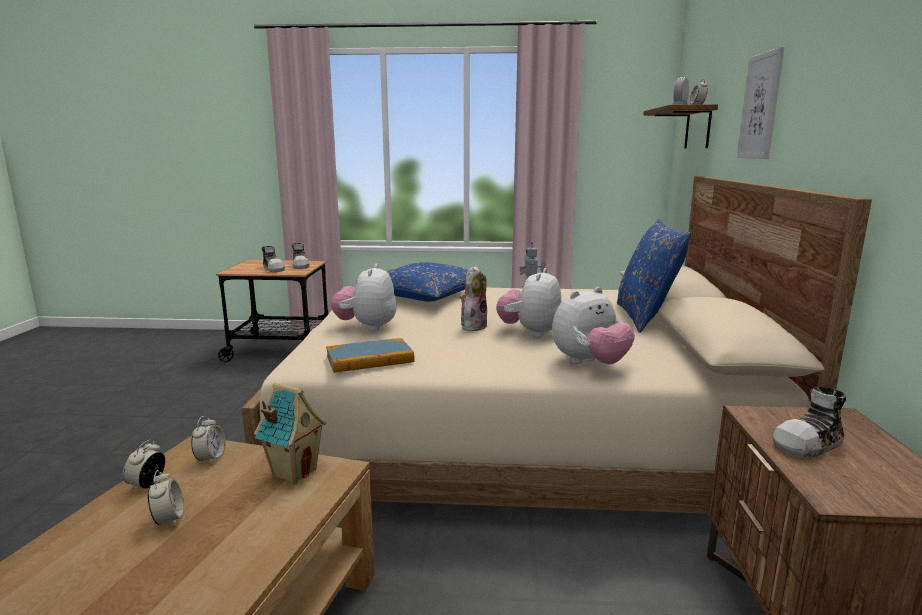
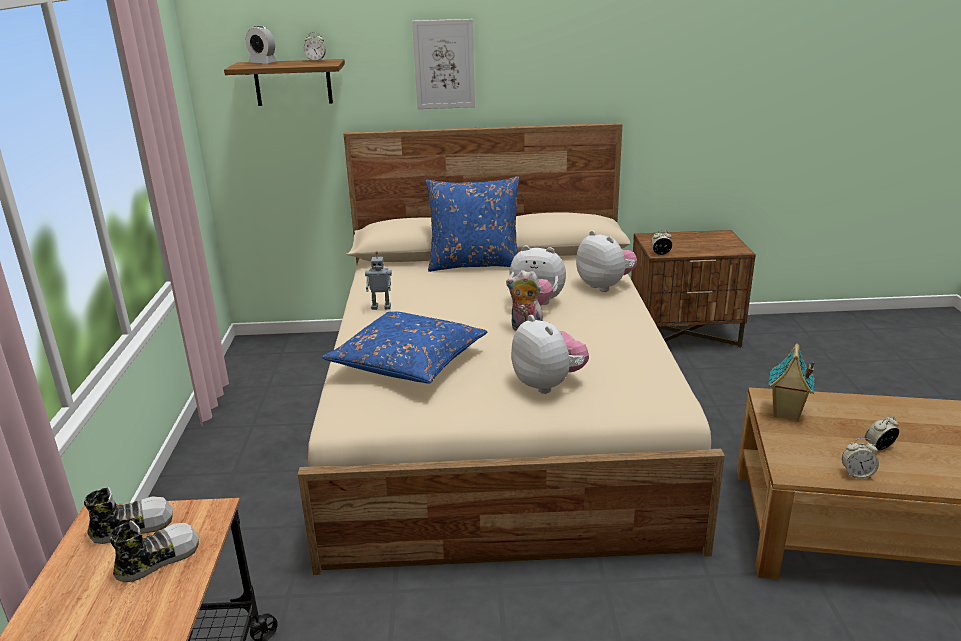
camera: 95 degrees left, 10 degrees up
(210, 458) = (800, 457): alarm clock -> alarm clock (660, 253)
(367, 327) = (548, 384): plush toy -> plush toy turned 120 degrees counterclockwise
(370, 359) = (645, 367): book -> none
(810, 444) = (688, 247): shoe -> none

